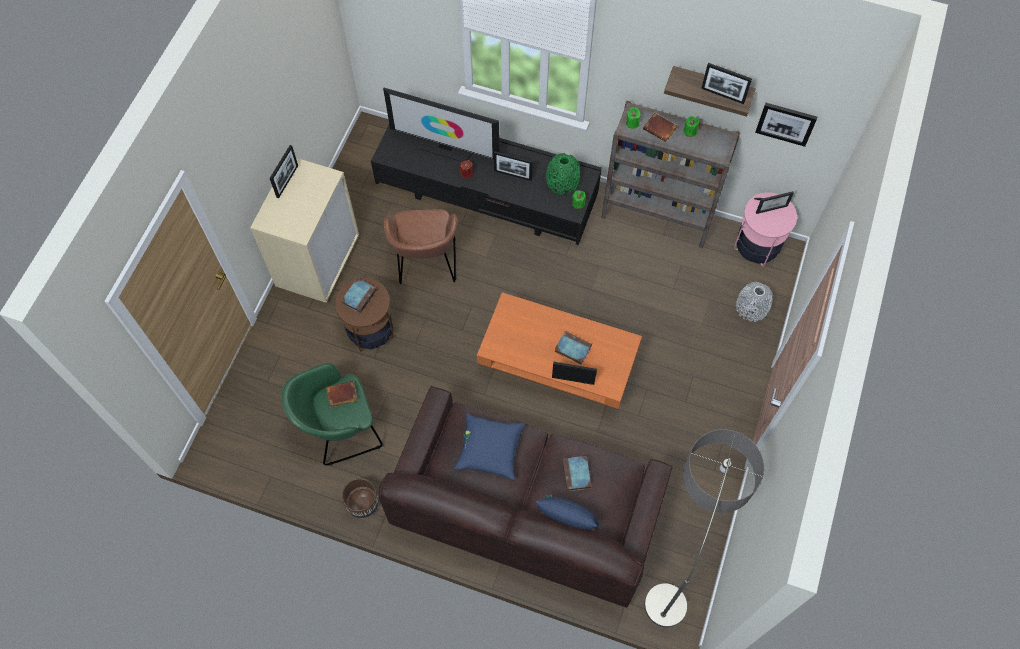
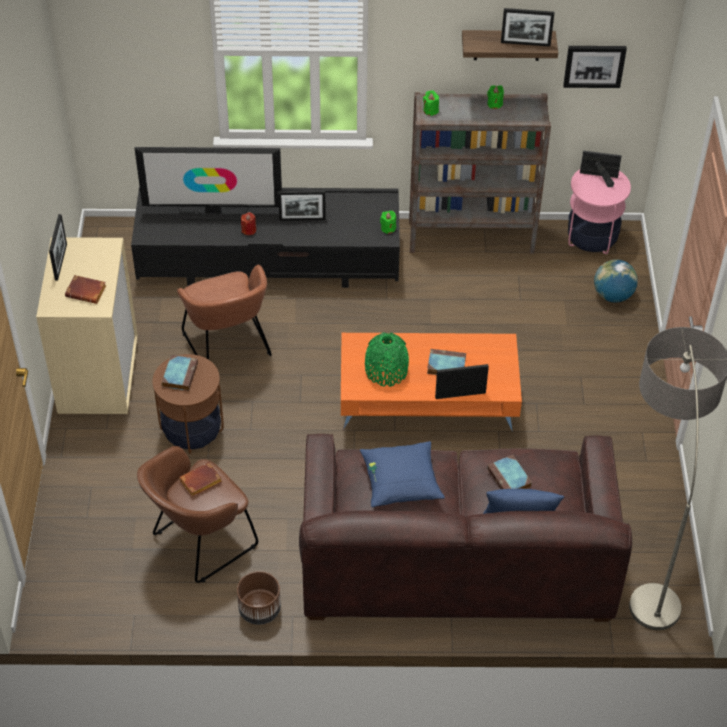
camera: 20 degrees left, 15 degrees down
(340, 430) = (199, 542): green armchair -> brown armchair
(562, 181) = (360, 212): green vase -> green vase (386, 371)
(660, 129) = (463, 109): brown book -> brown book (87, 291)
(751, 307) = (613, 295): grey vase -> globe
(771, 206) = (597, 177): picture frame -> picture frame turned 135 degrees counterclockwise

